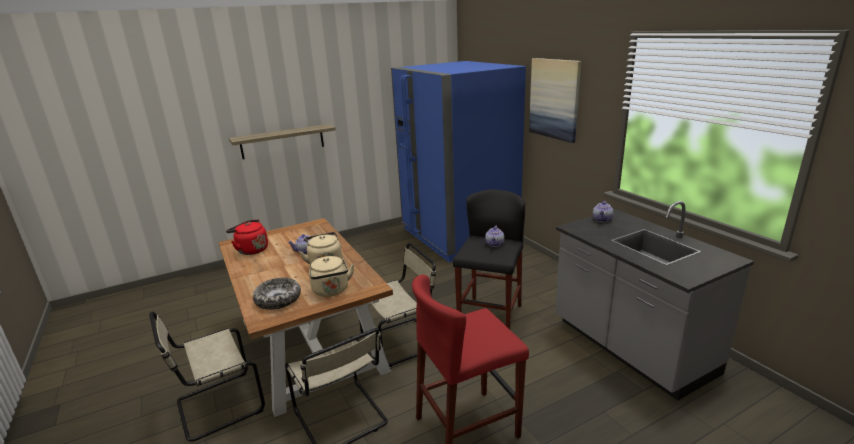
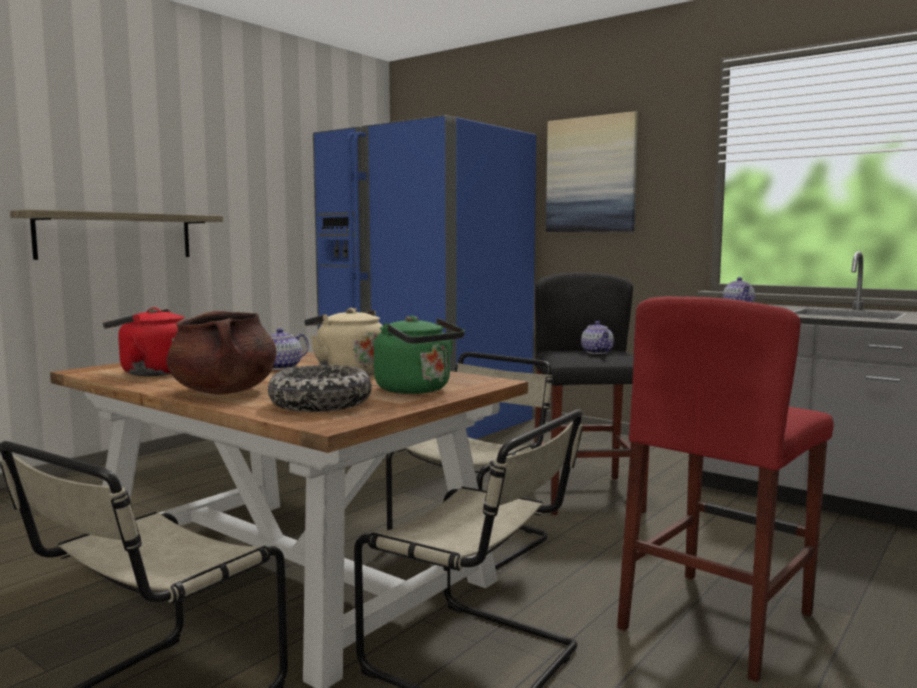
camera: 25 degrees left, 15 degrees down
(257, 278) = (224, 392): none -> brown cooking pot
(331, 291) = (417, 390): beige kettle -> green kettle

